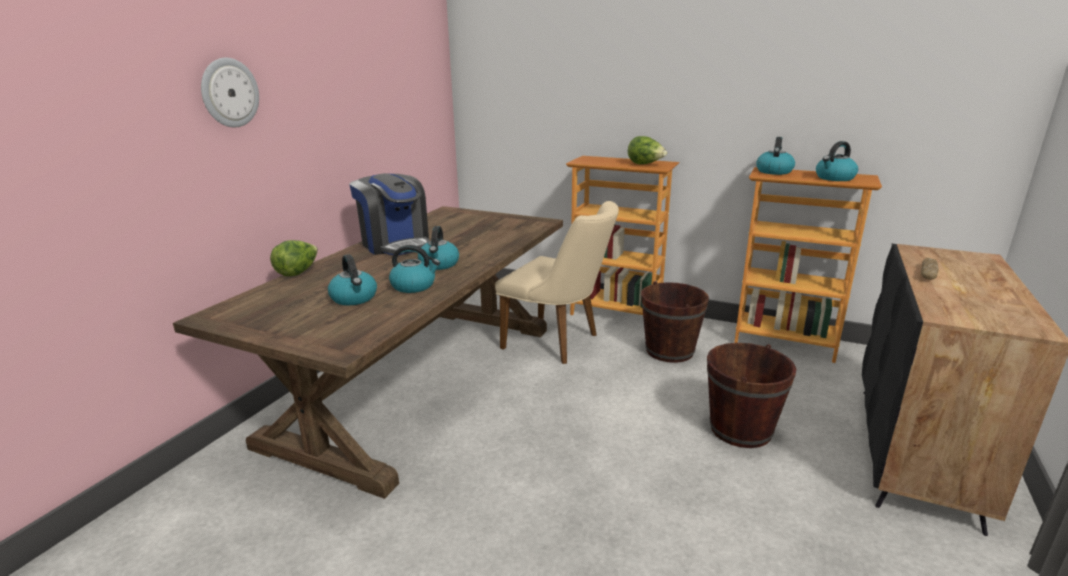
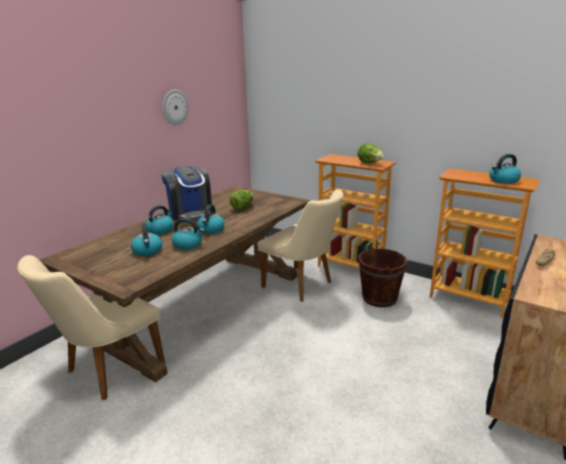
camera: 10 degrees right, 0 degrees up
(229, 93) = (82, 117): wall clock -> wall clock (174, 107)
(298, 272) = (122, 230): lettuce -> lettuce (242, 208)
(301, 490) = (107, 371): none -> beige chair
(740, 429) = (409, 361): brown bucket -> none
(774, 171) = (461, 173): kettle -> kettle (160, 230)

